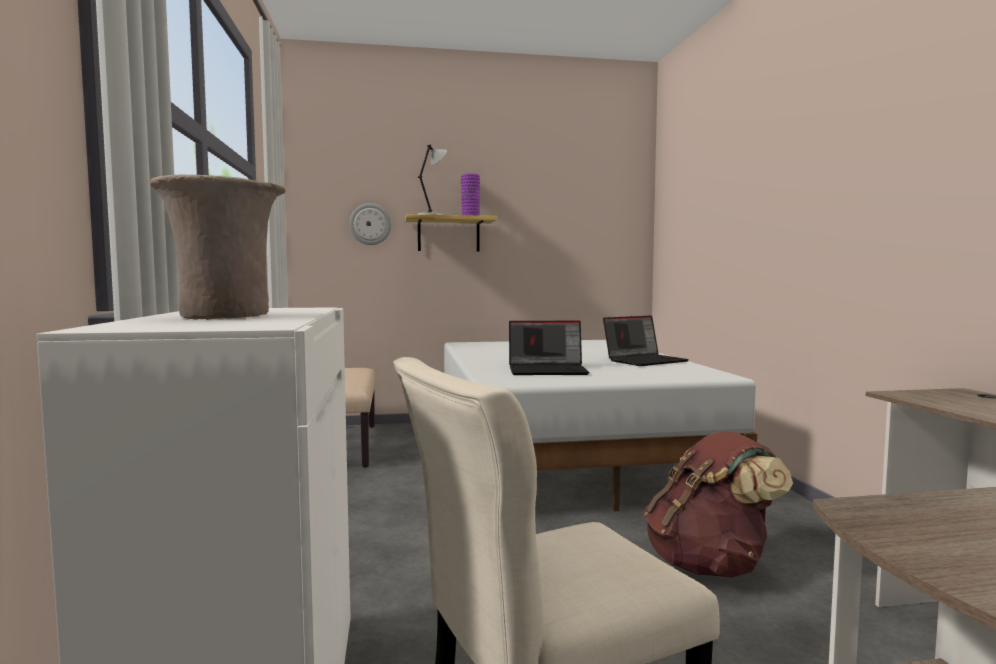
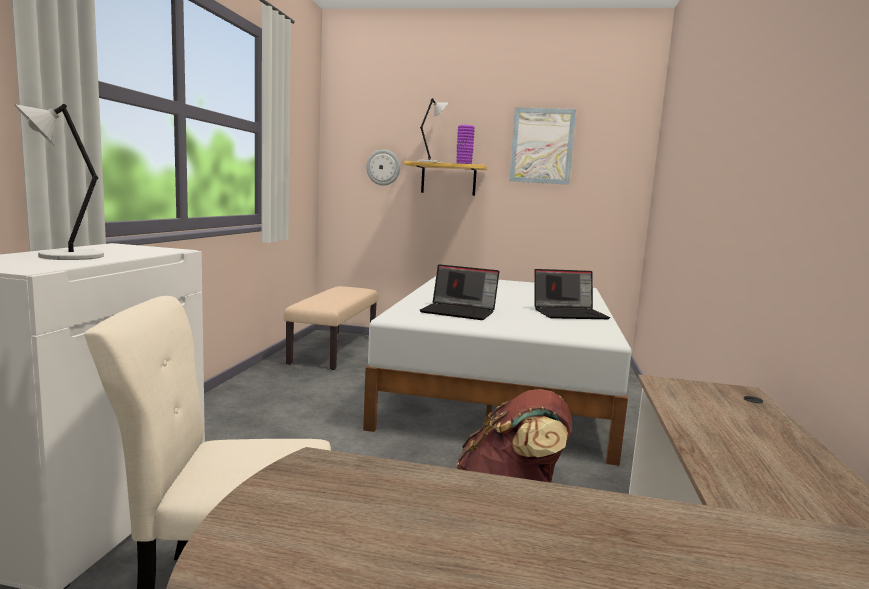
camera: 20 degrees right, 5 degrees up
(227, 317) = (67, 256): beige vase -> grey table lamp
(546, 196) = (542, 146): none -> picture

